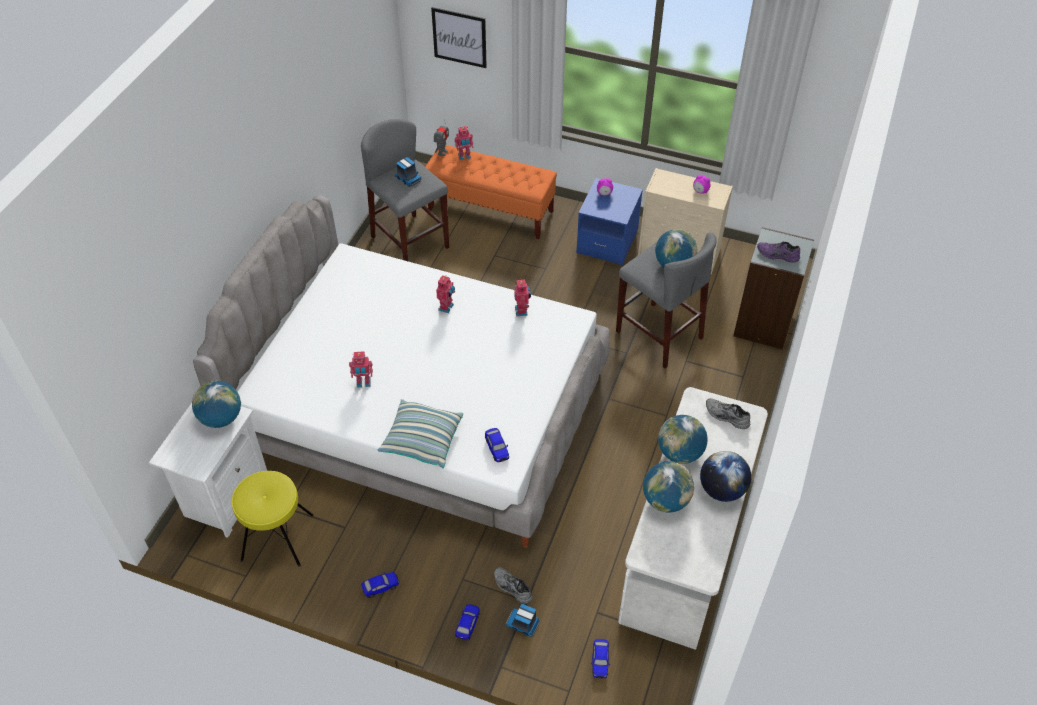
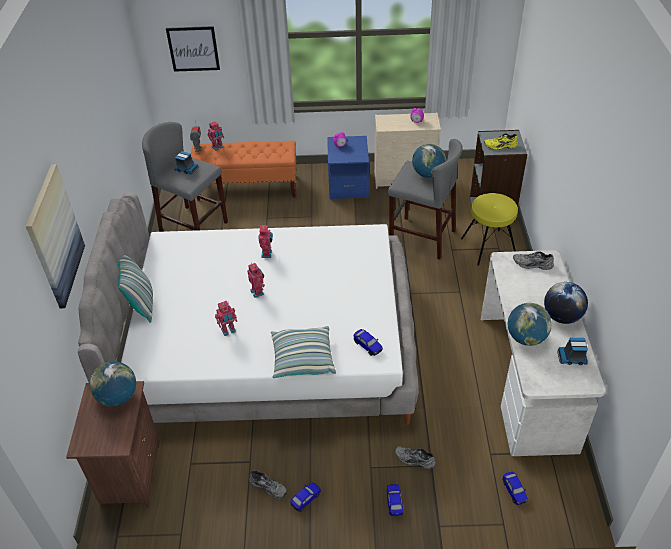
camera: 20 degrees left, 5 degrees down
(194, 240) = (54, 237): none -> picture
(224, 496) = (129, 473): white nightstand -> brown nightstand
(277, 537) = (194, 491): yellow stool -> yellow stool (488, 247)
(292, 323) = (141, 303): none -> pillow
(351, 560) = (269, 486): none -> grey shoe
(522, 311) = (329, 239): toy robot -> toy robot (258, 292)
(523, 624) = (438, 485): toy truck -> toy truck (572, 357)
(680, 453) = (515, 300): globe -> none
(777, 255) = (500, 146): purple shoe -> yellow shoe

